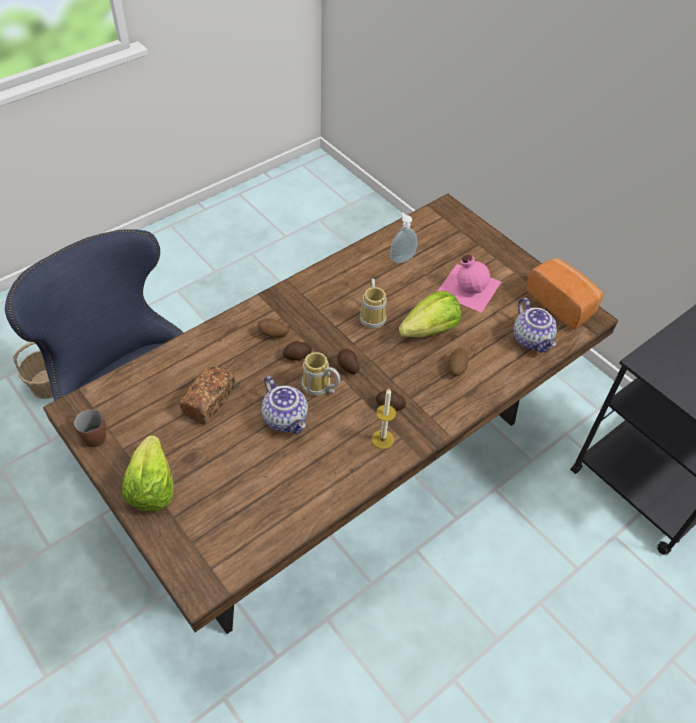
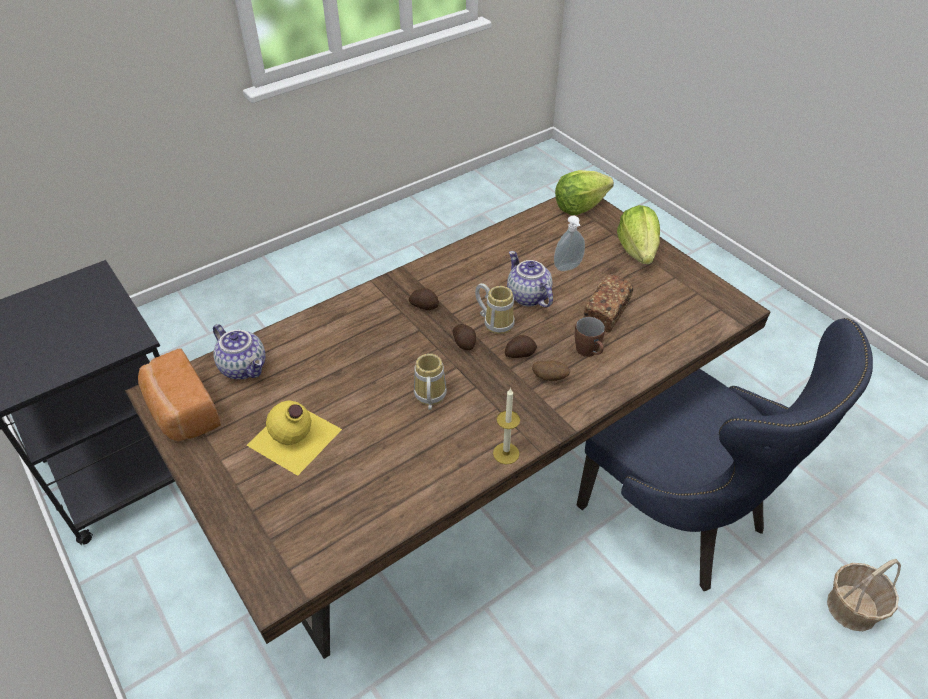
camera: 175 degrees left, 5 degrees down
(93, 434) = (707, 288): brown mug -> brown mug (589, 353)
(382, 439) = (435, 279): candle -> candle (506, 453)
(401, 258) = (376, 485): soap dispenser -> soap dispenser (568, 268)
(430, 330) = (362, 380): lettuce -> lettuce (580, 206)
(456, 368) = (345, 338): potato -> none
(468, 286) = (294, 438): pink bottle -> yellow bottle
(532, 340) = (245, 367): teapot -> teapot turned 150 degrees clockwise

